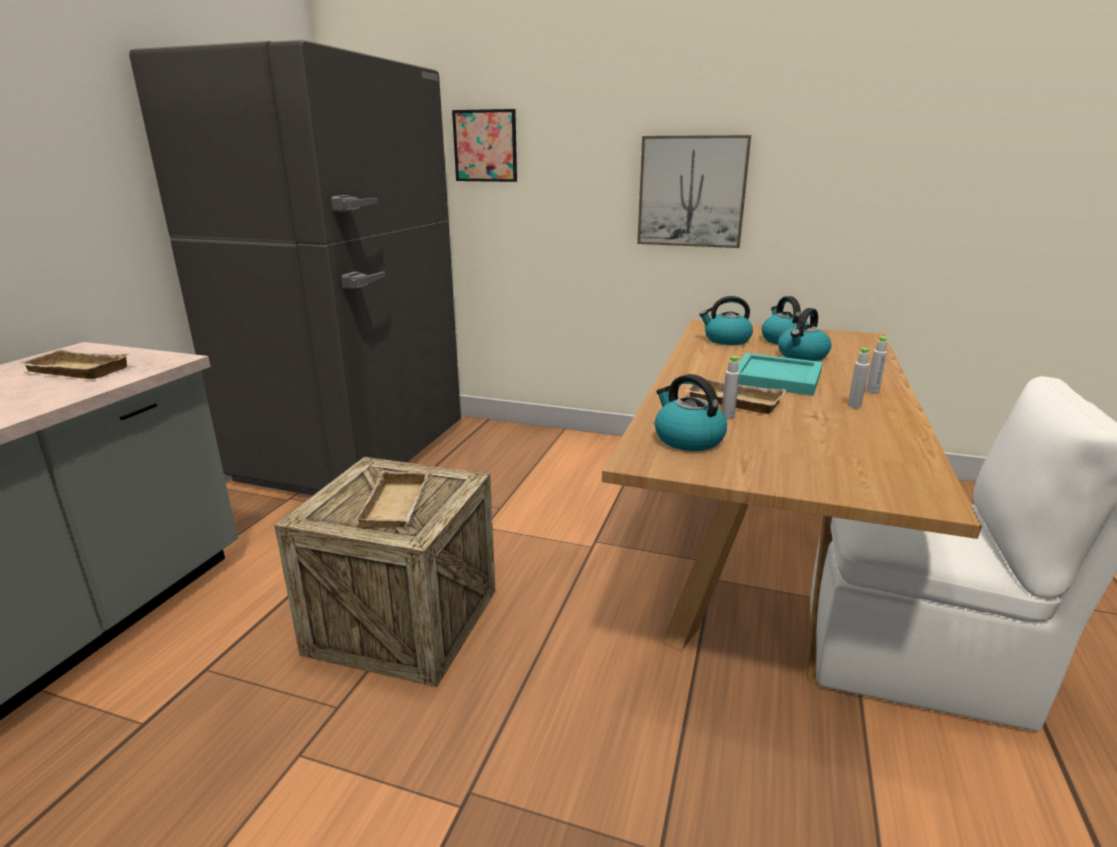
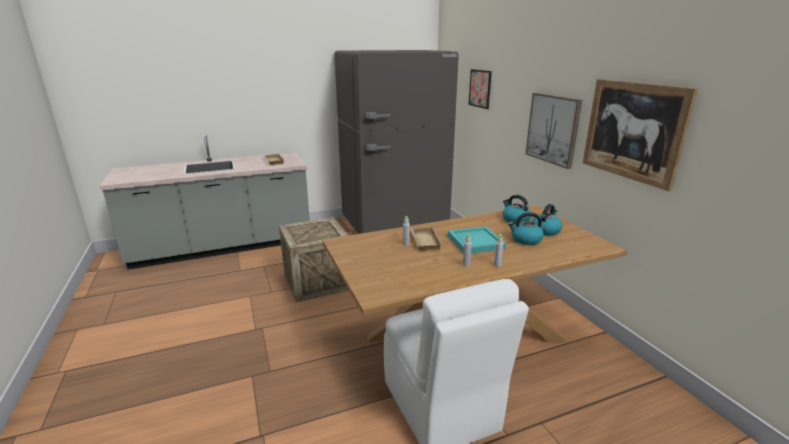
camera: 50 degrees right, 0 degrees up
(398, 506) = (309, 234): beige tray -> none
(687, 439) = (369, 244): kettle -> none
(854, 168) = (633, 131): none -> picture

